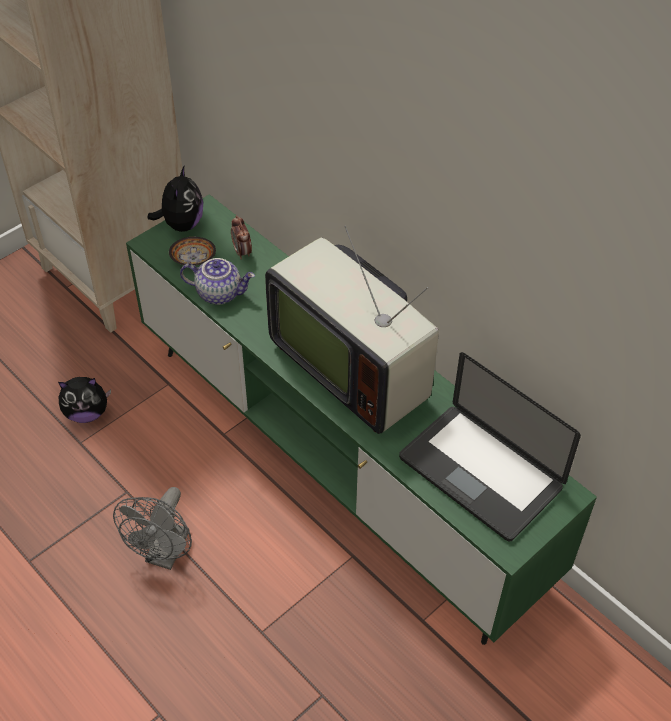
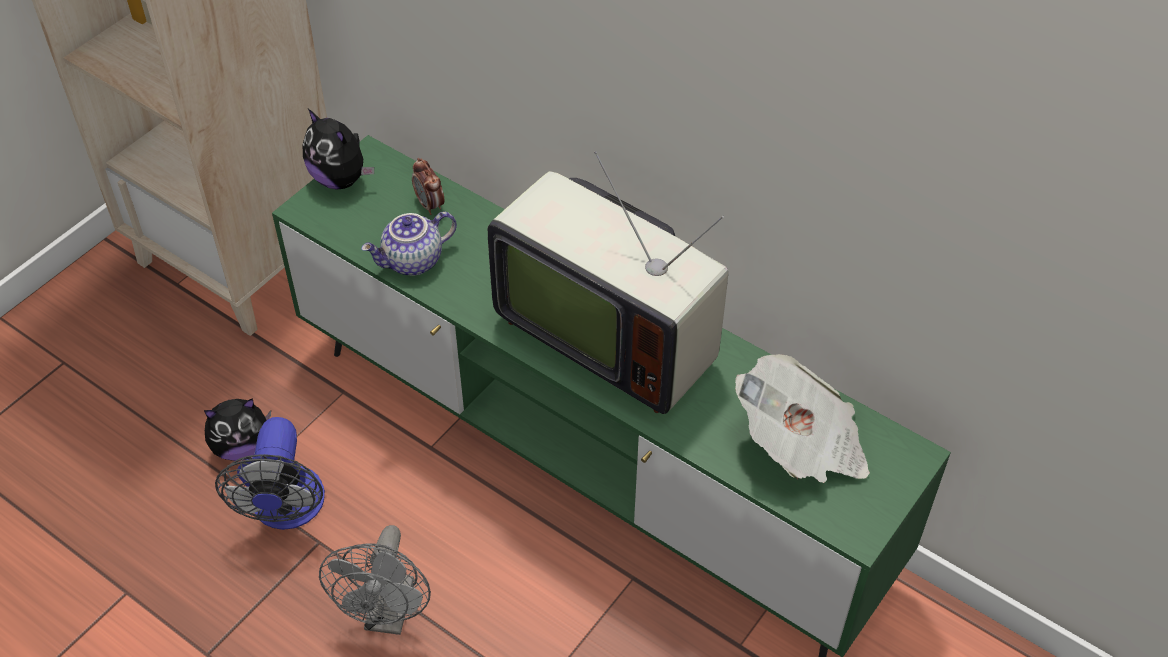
camera: 10 degrees left, 0 degrees up
(109, 464) = (287, 510): none -> fan
(181, 224) = (341, 179): plush toy -> plush toy turned 135 degrees clockwise
(193, 260) = (367, 223): bowl -> none
(220, 293) = (413, 262): teapot -> teapot turned 150 degrees clockwise
(480, 473) = (801, 445): laptop -> newspaper

